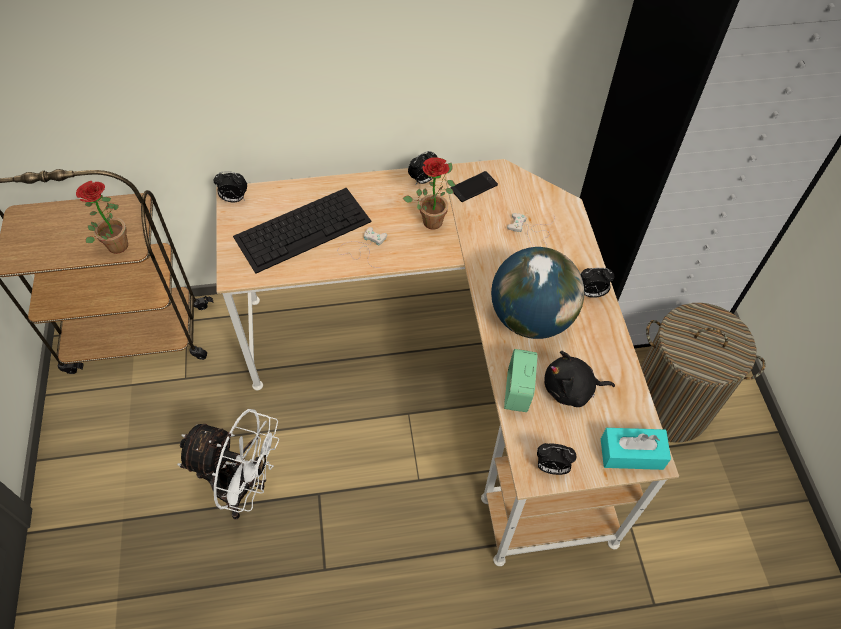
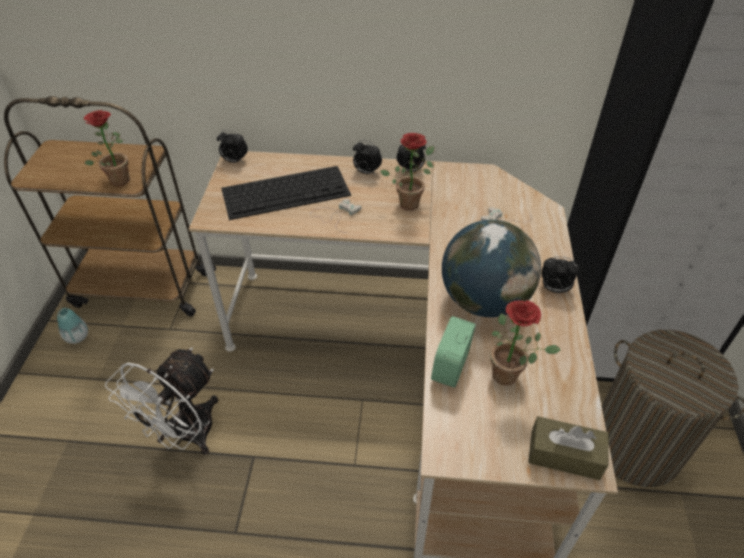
camera: 15 degrees right, 10 degrees down
(86, 407) = (77, 337): none -> vase
(243, 487) = (186, 435): white fan -> white fan turned 90 degrees clockwise
(474, 187) = (457, 182): phone -> none
(551, 467) = (467, 450): alarm clock -> alarm clock (366, 172)
(571, 389) = (510, 375): black plush toy -> potted plant
(631, 454) = (564, 455): turquoise tissue box -> brown tissue box

